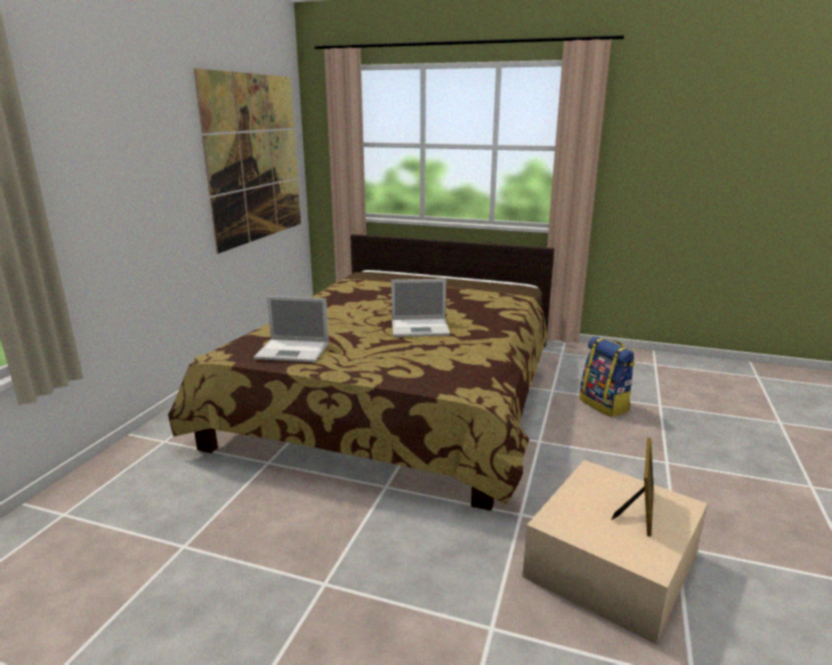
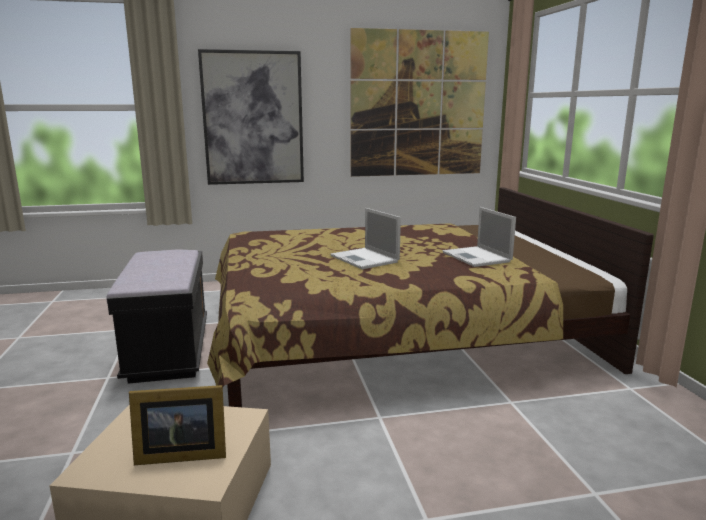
camera: 60 degrees right, 5 degrees down
(115, 199) = (253, 118): none -> picture
(294, 351) = (266, 242): laptop -> laptop (477, 257)
(298, 523) = (169, 350): none -> black bench
(604, 405) = (525, 445): backpack -> none

